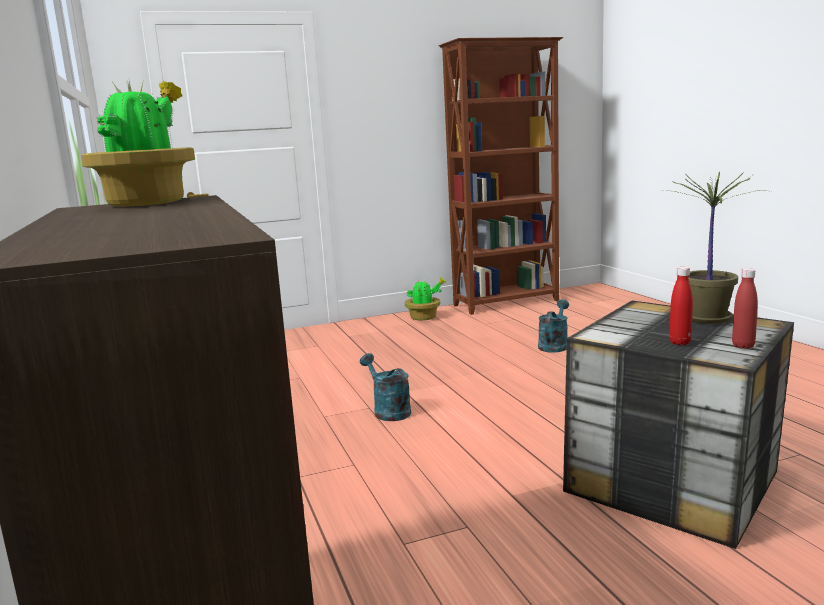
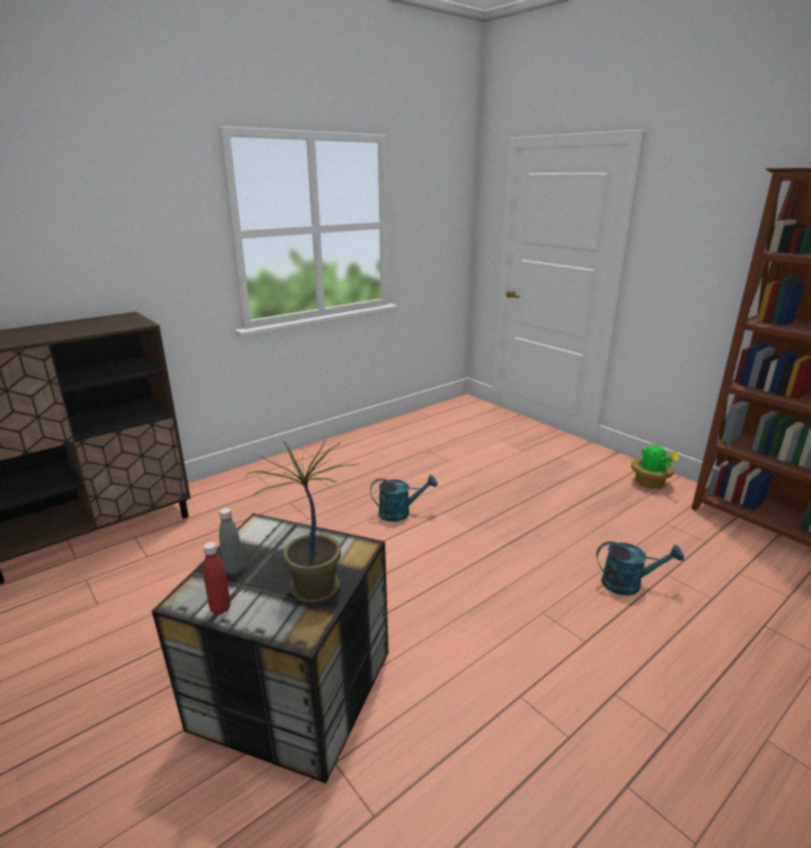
camera: 70 degrees right, 10 degrees up
(149, 203) = (122, 322): potted plant -> none
(388, 411) = (400, 513): turquoise watering can -> turquoise watering can turned 45 degrees clockwise
(680, 342) = (234, 570): red bottle -> grey bottle

